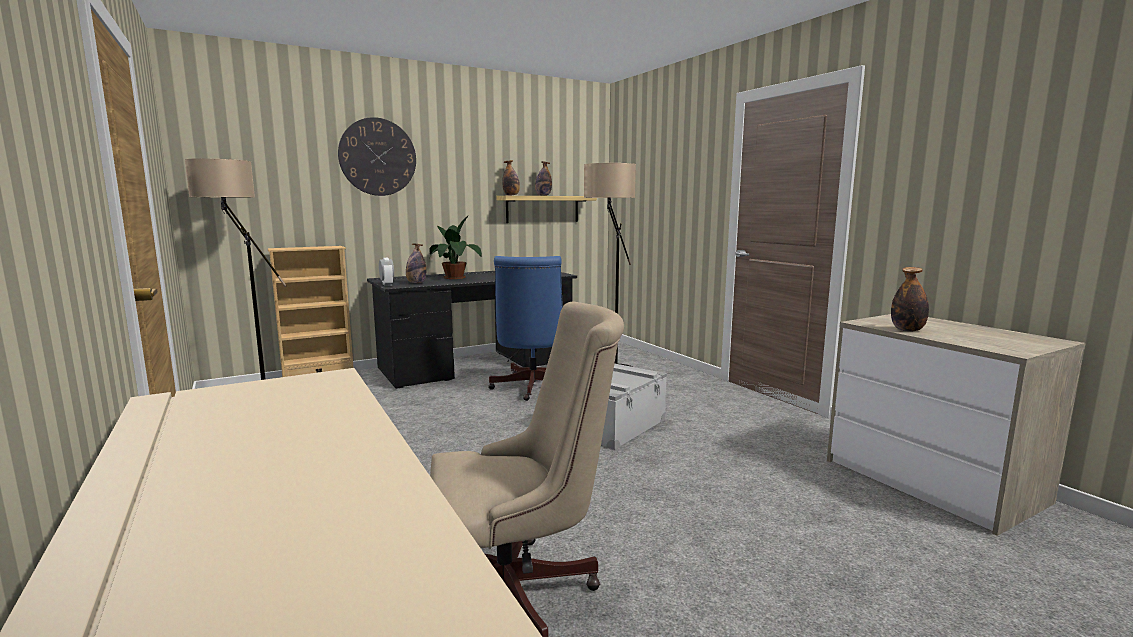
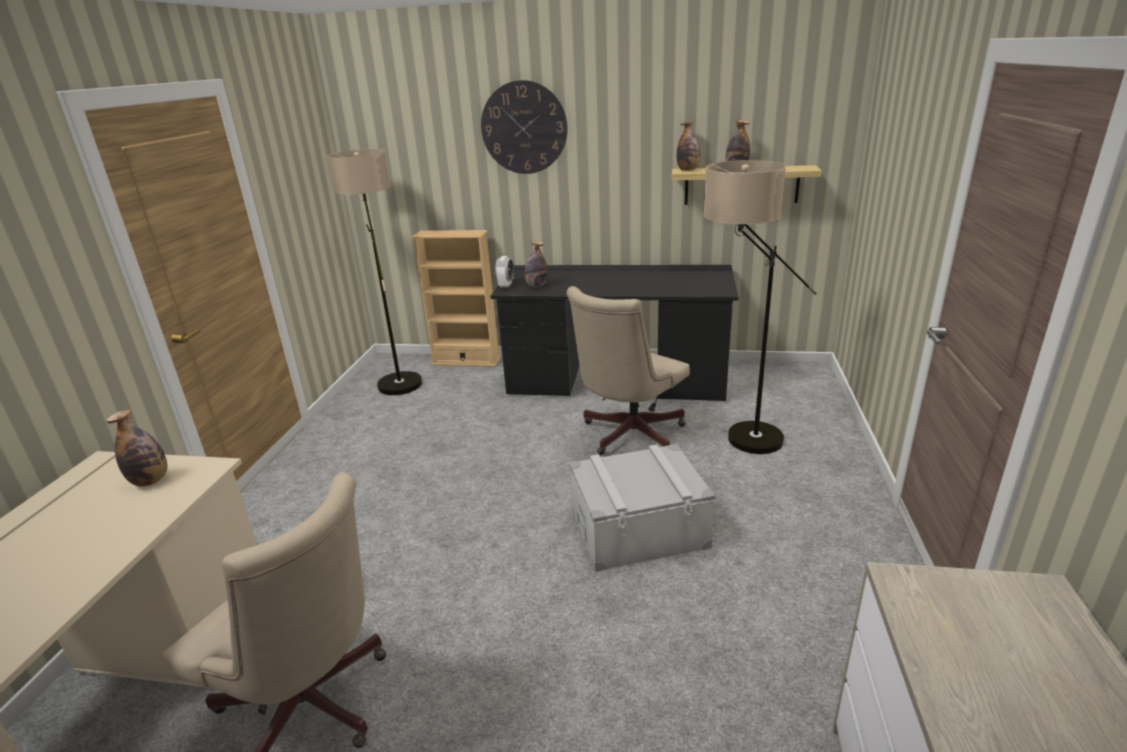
camera: 40 degrees right, 15 degrees up
(456, 277) = (593, 279): potted plant -> none
(531, 388) = (628, 435): blue office chair -> beige office chair
(907, 330) = (934, 642): bottle -> bottle (151, 481)

